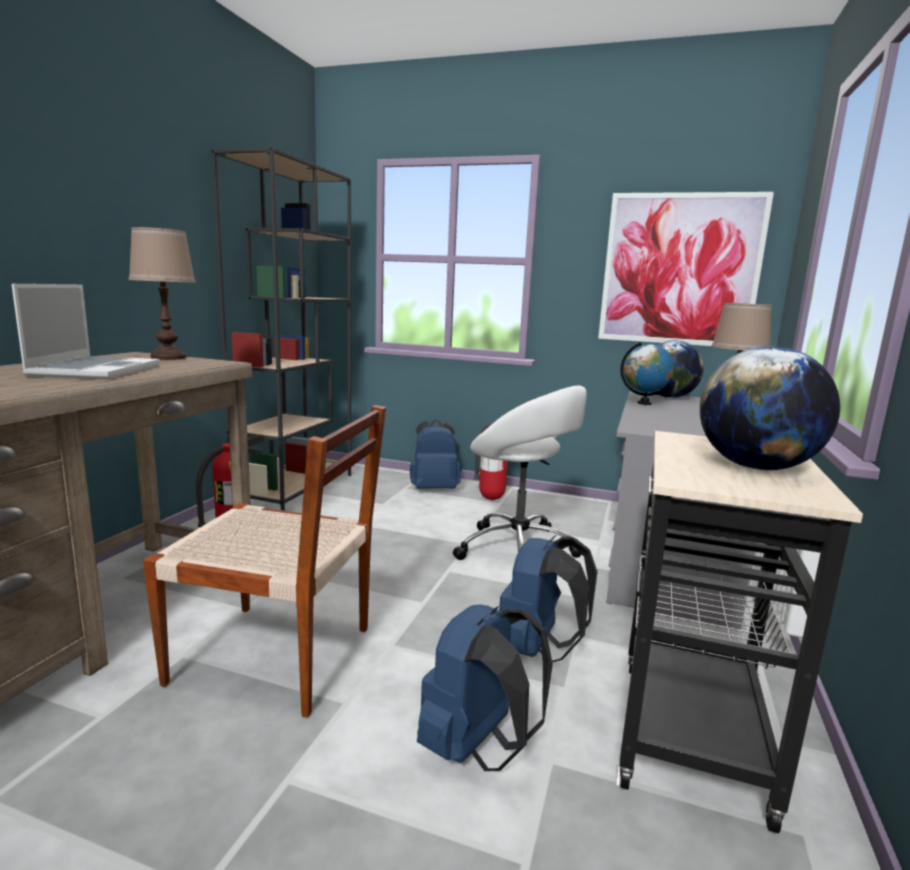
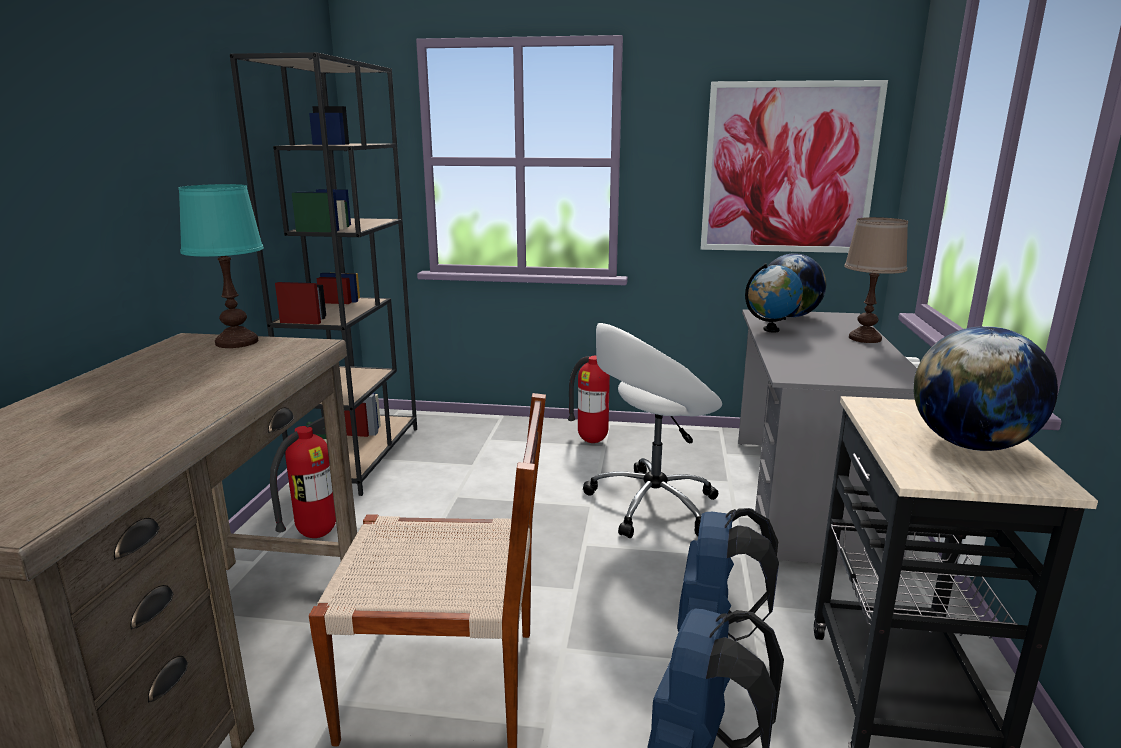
camera: 10 degrees left, 5 degrees up
(96, 370) = (180, 384): laptop -> none
(168, 358) = (236, 342): brown table lamp -> turquoise table lamp
(434, 489) = (522, 436): blue backpack -> none
(519, 549) = (649, 505): white office chair -> white office chair turned 120 degrees clockwise

